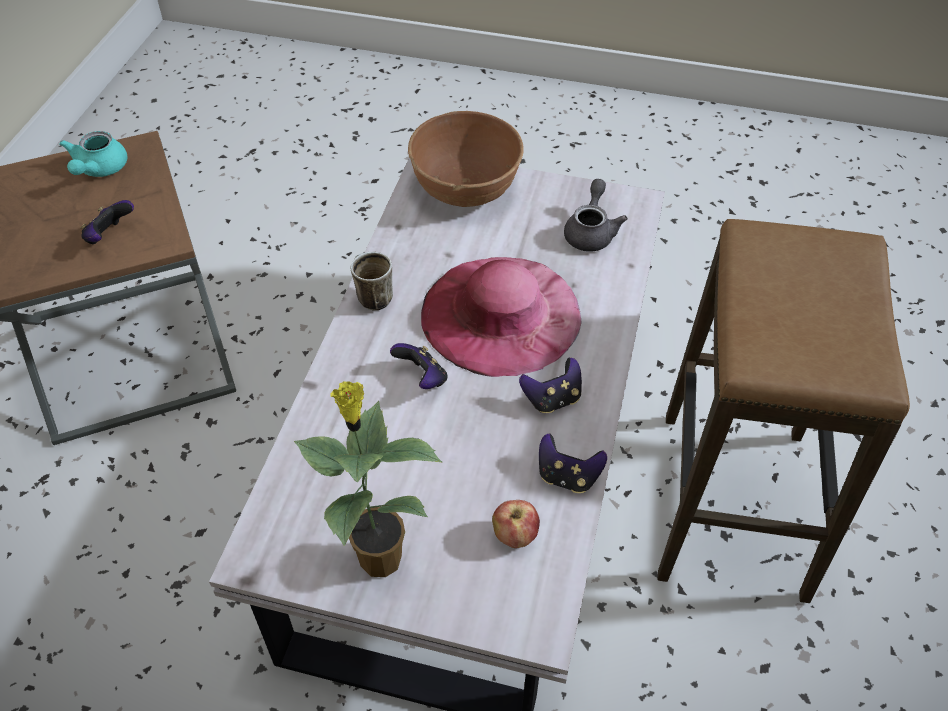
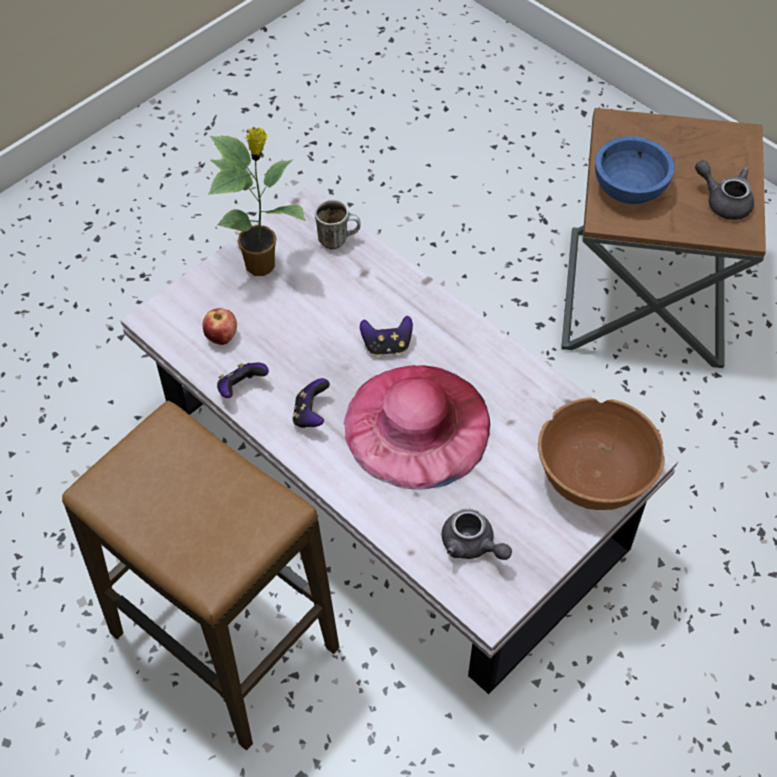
camera: 120 degrees right, 5 degrees up
(99, 170) = (723, 201): turquoise teapot -> grey teapot
(110, 236) = (629, 189): game controller -> blue bowl
(371, 297) = (492, 349): mug -> mug (338, 239)

